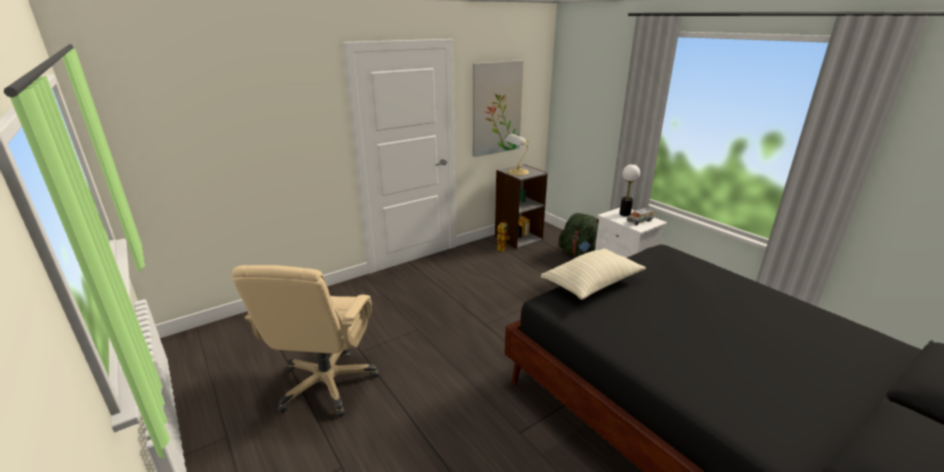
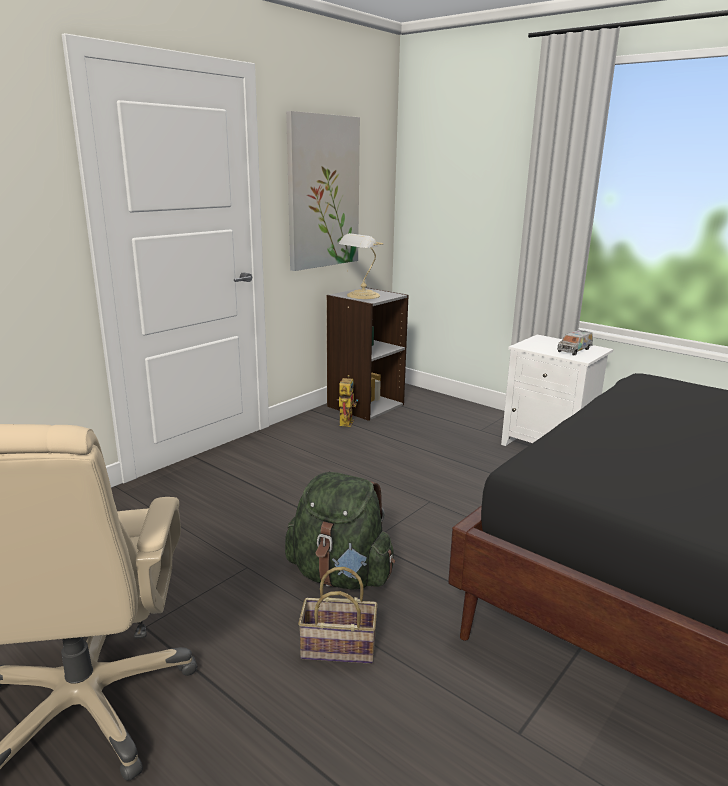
camera: 15 degrees left, 5 degrees down
(447, 377) = (336, 648): none -> basket
(579, 254) = (468, 419): green backpack -> green backpack (340, 575)
(592, 284) = (586, 433): beige pillow -> none
(624, 214) = (547, 343): table lamp -> none

